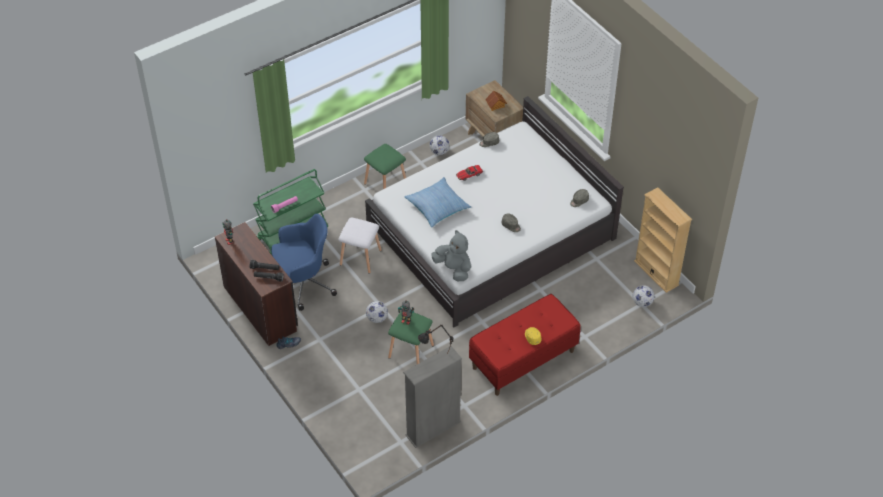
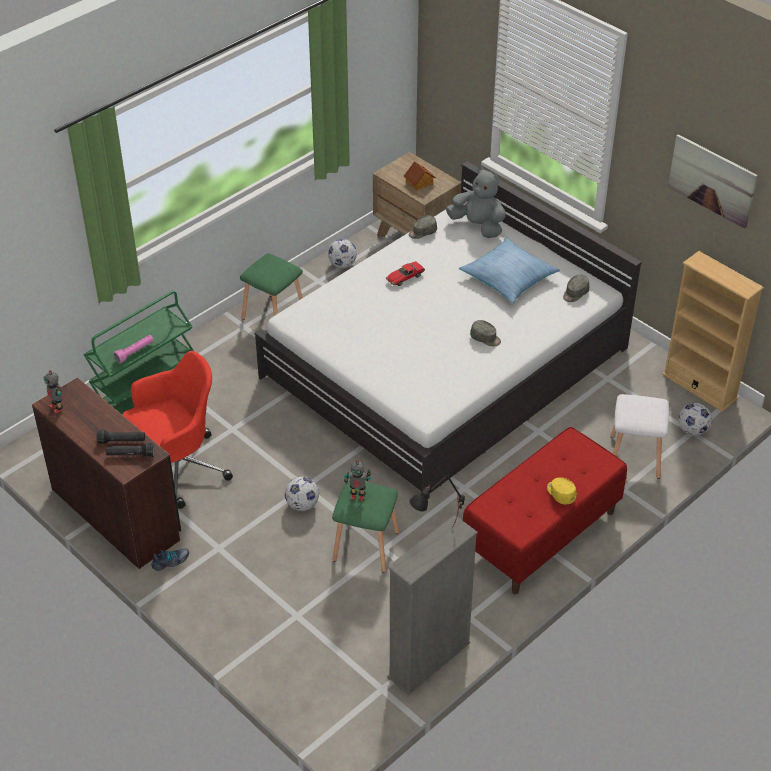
camera: 10 degrees left, 5 degrees down
(303, 283) = (177, 469): blue office chair -> red office chair
(360, 258) = (258, 421): white stool -> white stool (635, 457)
(437, 206) = (369, 325): pillow -> pillow (508, 277)
(453, 269) = (415, 409): grey plush toy -> grey plush toy (478, 226)
(665, 146) = (712, 180): none -> picture

